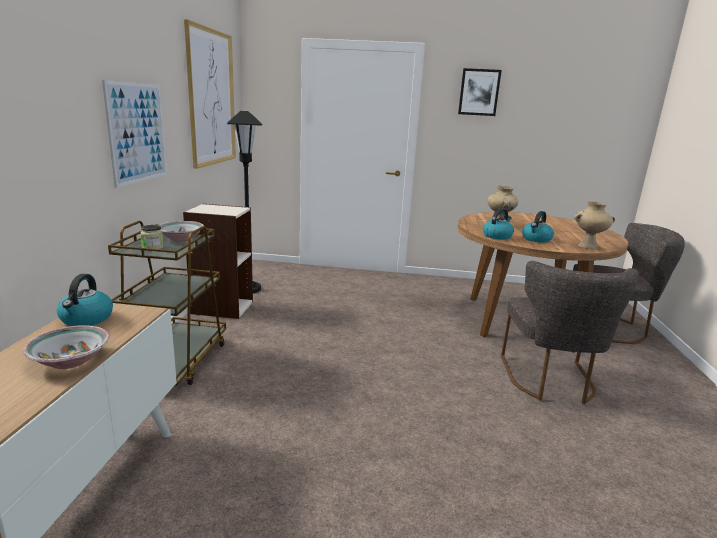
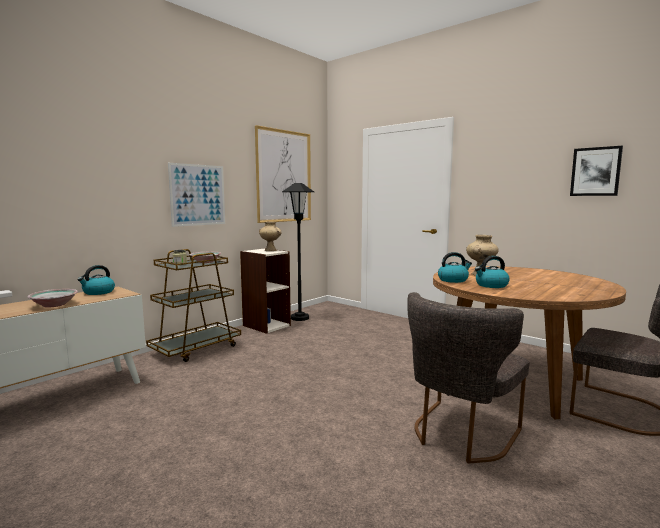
camera: 35 degrees right, 10 degrees down
(479, 92) = (505, 152): picture -> picture (595, 171)
(588, 246) = (540, 295): beige vase -> beige vase (271, 250)

